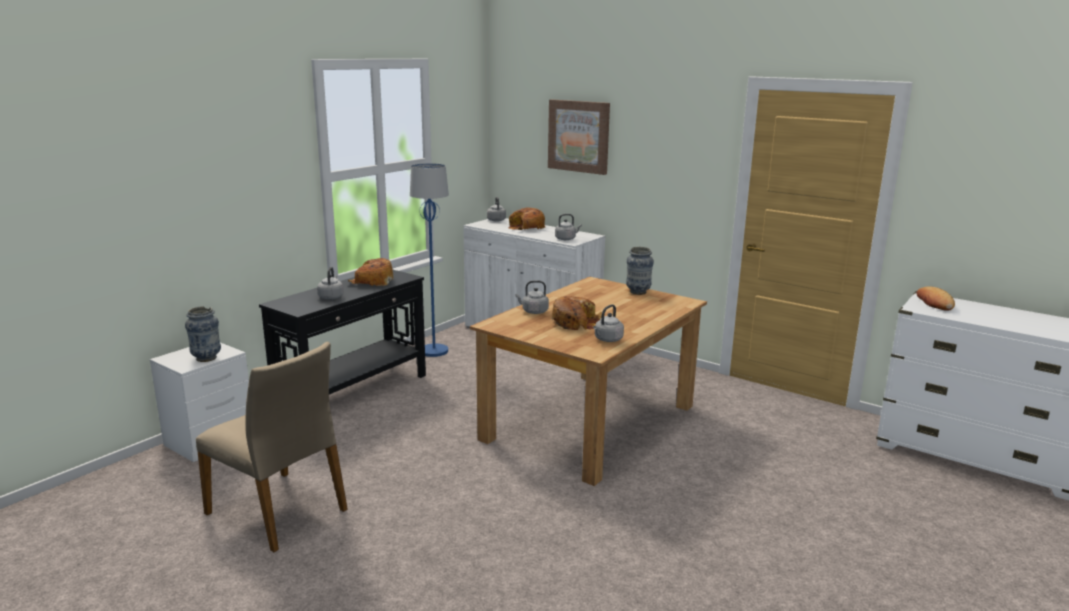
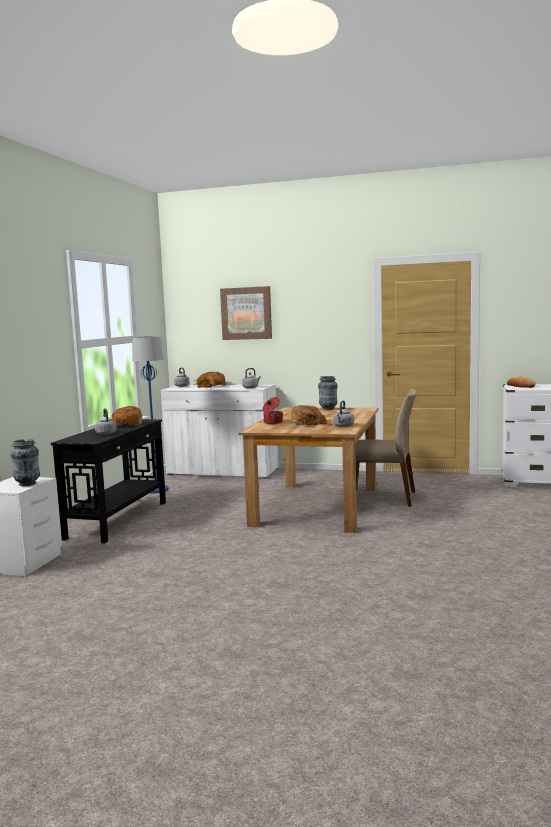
camera: 20 degrees left, 10 degrees down
(279, 511) = (136, 586): beige chair -> beige chair (382, 497)
(533, 311) = (272, 422): grey kettle -> cooking pot

